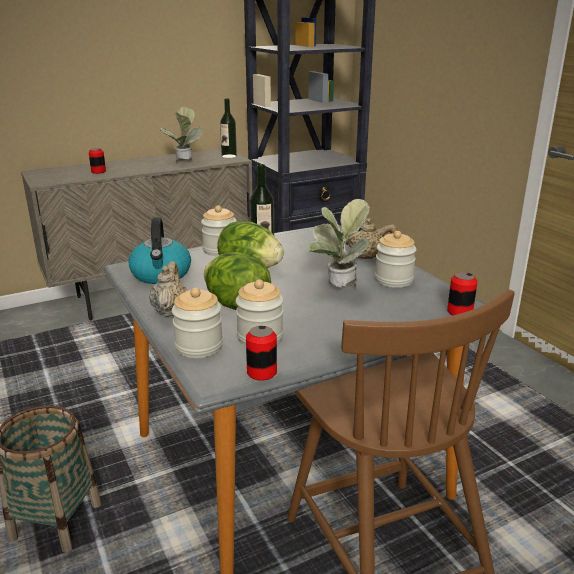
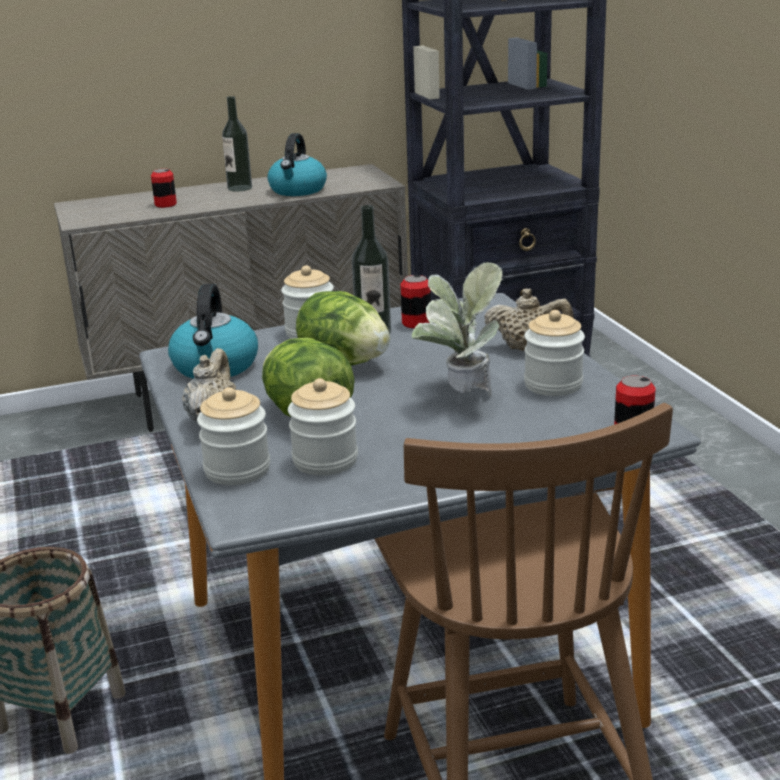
camera: 10 degrees right, 0 degrees up
(184, 163) = (298, 190): potted plant -> kettle
(229, 156) = (371, 178): bottle -> bottle (239, 188)
(262, 372) = (311, 508): can -> can (416, 323)

